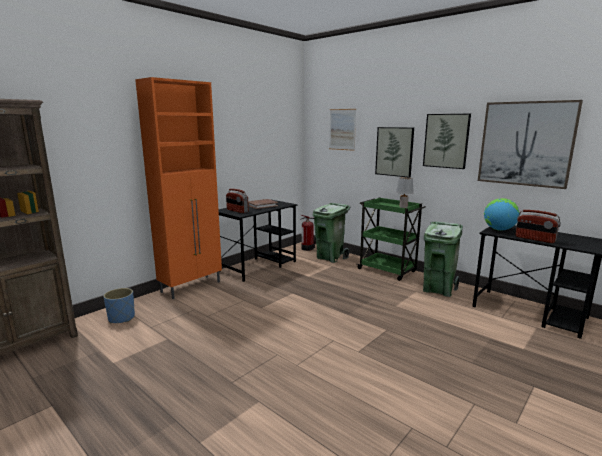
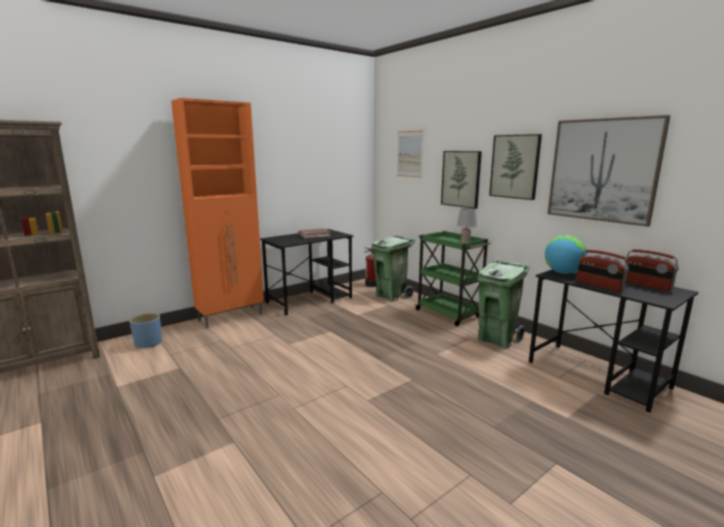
camera: 10 degrees right, 0 degrees up
(237, 211) = (284, 240): radio -> radio (646, 285)

